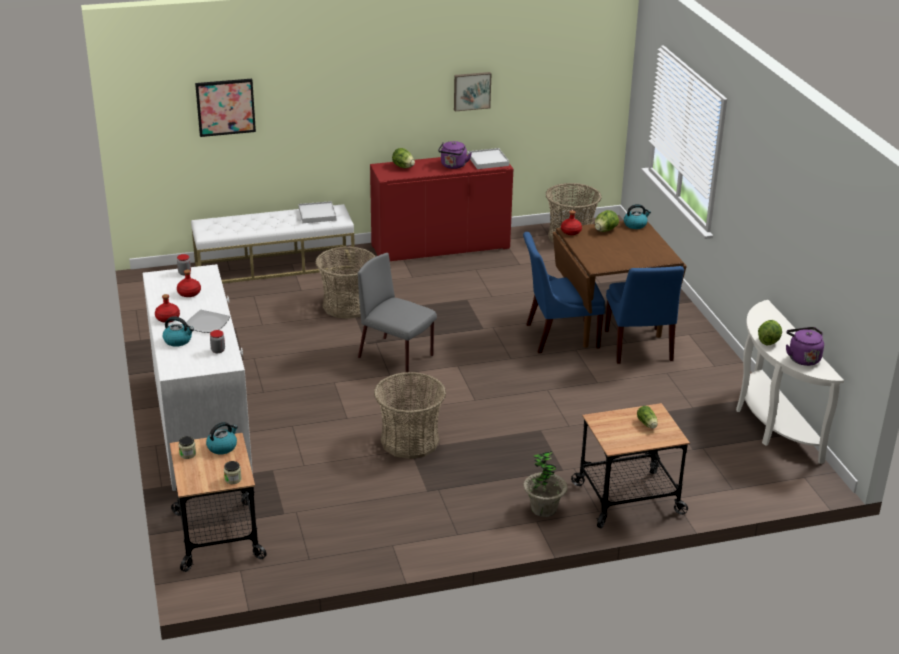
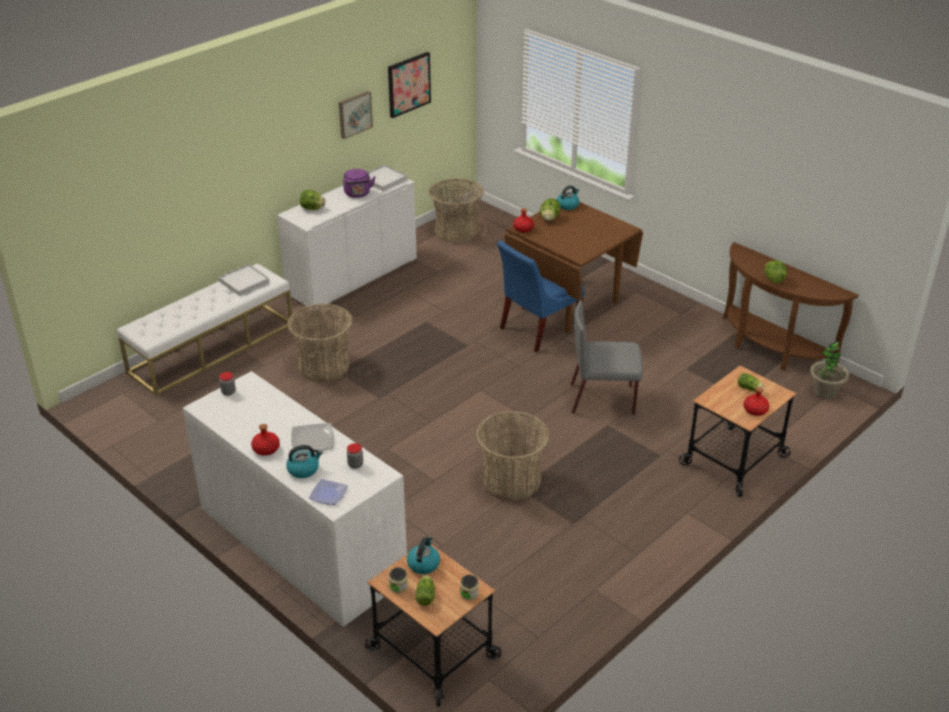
camera: 30 degrees left, 5 degrees up
(177, 362) = (329, 494): none -> plate
(189, 293) = (258, 413): red bottle -> red bottle (755, 410)
(200, 467) = (425, 595): none -> lettuce
(225, 107) = (134, 196): picture -> picture (408, 84)
(397, 357) = (419, 401): grey chair -> grey chair (603, 399)
(440, 247) = (352, 277): red cabinet -> white cabinet
(543, 508) = (680, 498): potted plant -> potted plant (825, 392)
(638, 347) = (609, 318): blue chair -> none
(770, 423) = (769, 349): white console table -> brown console table
(802, 358) = (812, 286): purple kettle -> none

